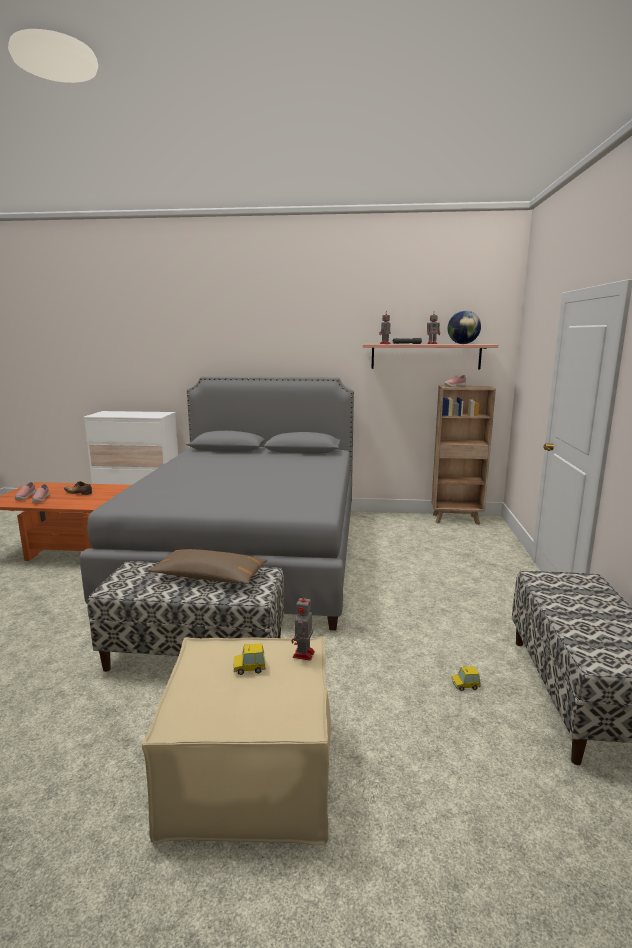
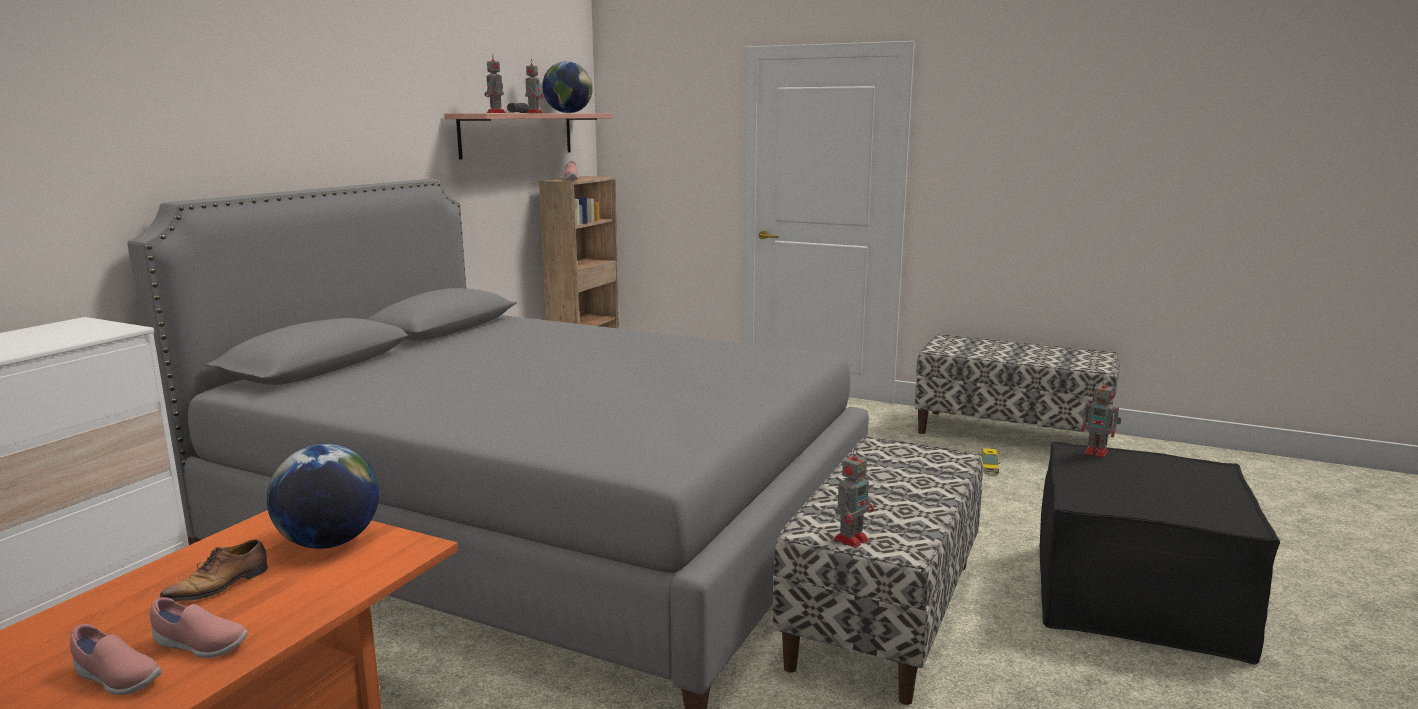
camera: 70 degrees left, 0 degrees up
(109, 496) = (330, 542): none -> globe
(122, 577) = (852, 539): none -> toy robot
(209, 577) = (879, 478): brown pillow -> none
(249, 667) = (1130, 476): toy car -> none
(249, 772) = (1136, 598): beige ottoman -> black ottoman

